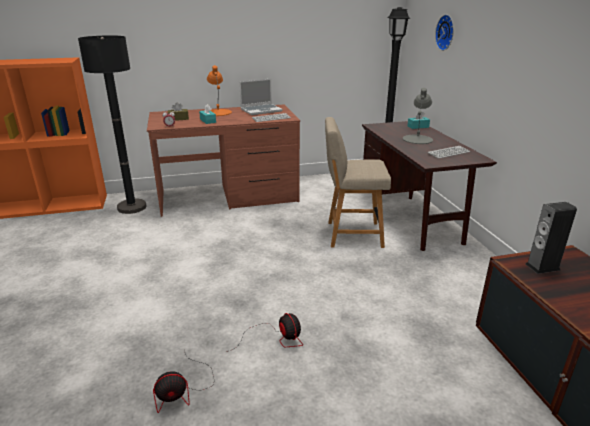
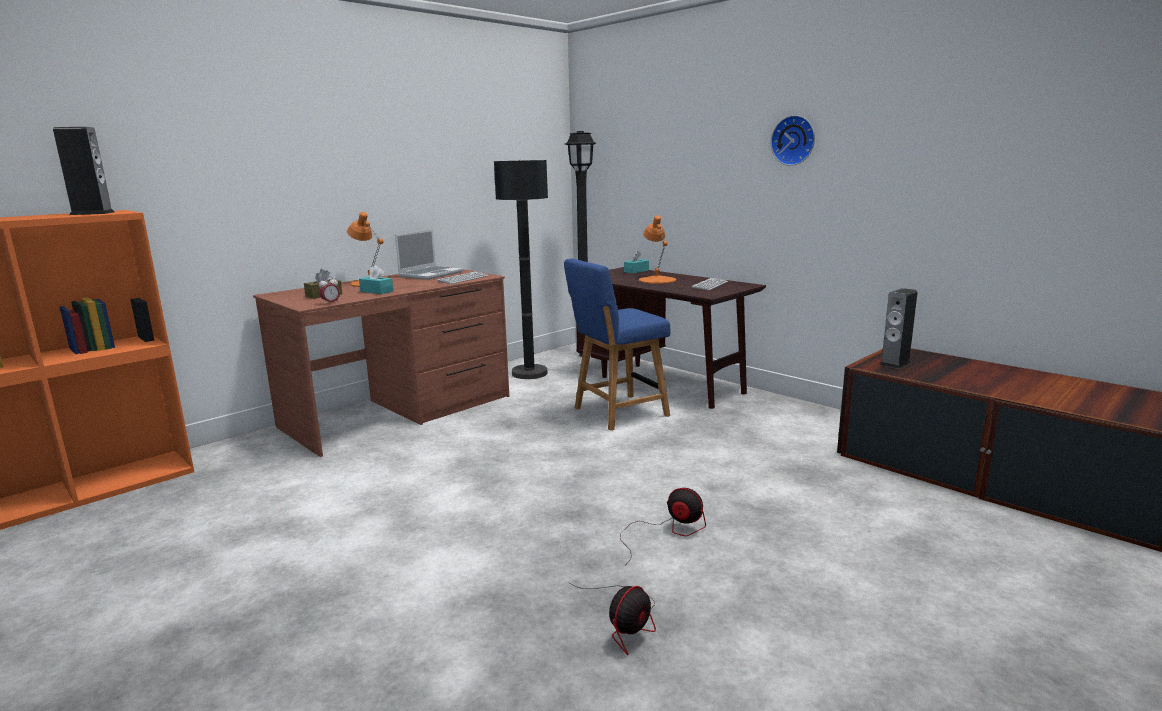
camera: 30 degrees left, 10 degrees down
(53, 60) = (92, 213): none -> speaker
(132, 207) = (250, 458): black floor lamp -> black floor lamp (529, 373)
(351, 234) = (617, 413): beige chair -> blue chair
(417, 139) = (657, 280): grey table lamp -> orange table lamp
(446, 32) = (651, 155): wall clock -> wall clock (794, 140)

